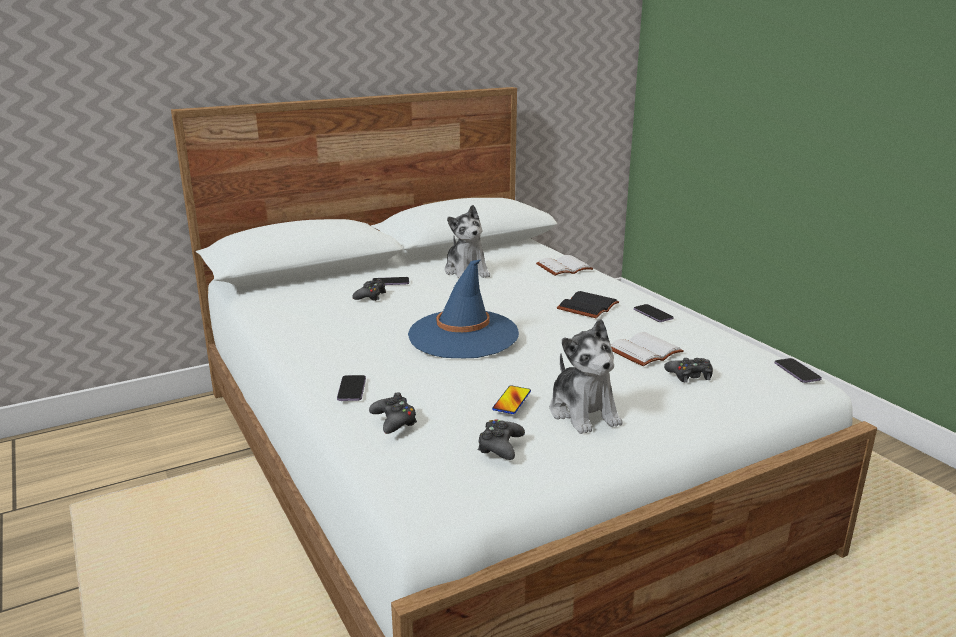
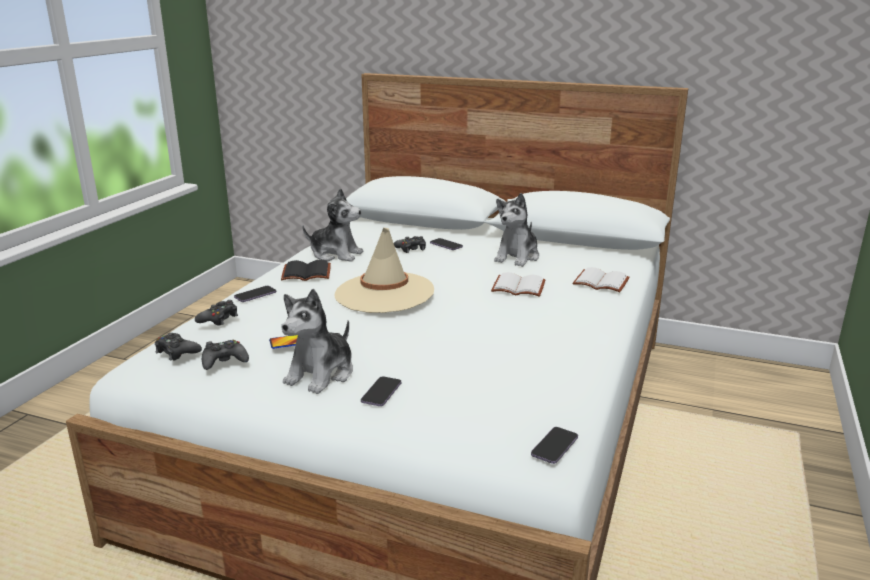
camera: 50 degrees right, 0 degrees up
(316, 326) = (336, 254): none -> plush toy
(463, 335) = (384, 293): blue hat -> beige hat
(587, 306) = (530, 315): black book -> black book (307, 272)
(644, 351) = (477, 363): white book -> white book (519, 287)
(653, 314) = (566, 345): phone -> phone (381, 393)
(690, 375) = (454, 395): black game controller -> black game controller (177, 352)

